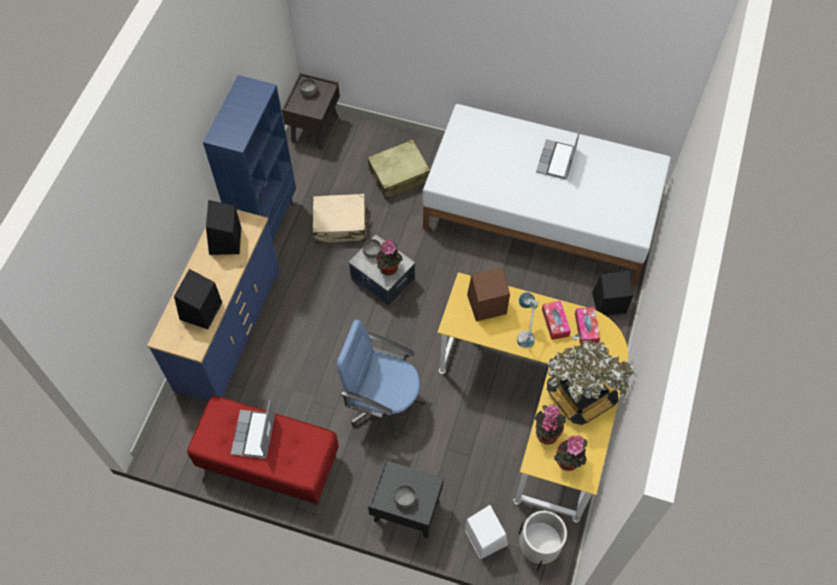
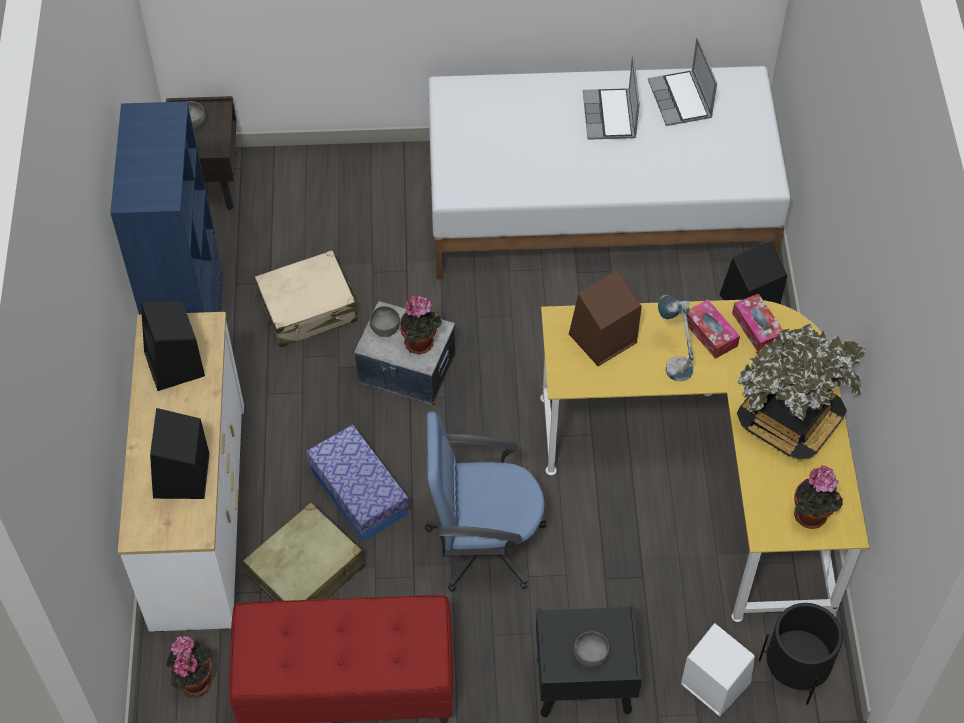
camera: 20 degrees left, 5 degrees down
(227, 329) = (197, 514): blue dresser -> white dresser
(254, 435) = (326, 640): laptop -> laptop (681, 100)
(324, 347) = (358, 493): none -> storage box
(399, 175) = (368, 213): beige suitcase -> beige suitcase (306, 572)
(538, 547) = (795, 670): white planter -> black planter
(546, 432) = (764, 486): potted plant -> potted plant (194, 680)

